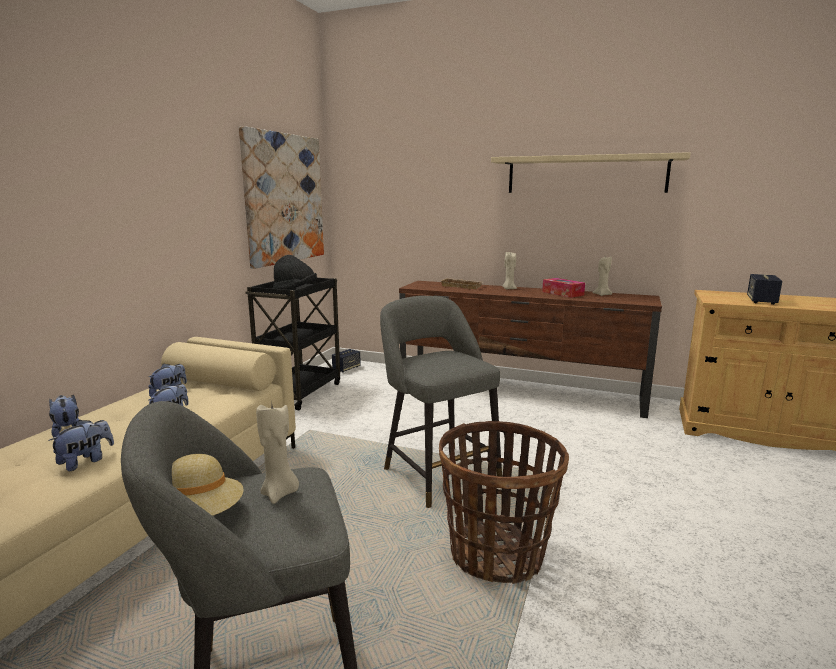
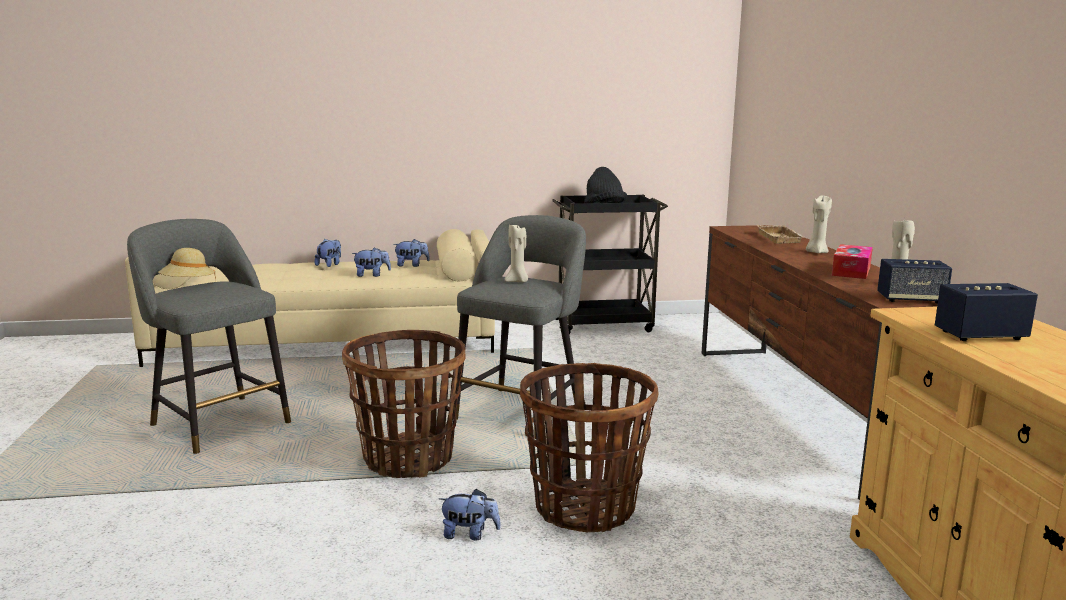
camera: 60 degrees right, 0 degrees up
(86, 461) = (296, 277): plush toy -> plush toy (469, 534)
(280, 493) = (220, 290): beige candle -> beige candle (517, 281)
(284, 199) = (642, 104): picture -> none
(346, 368) = (697, 324): speaker -> speaker (911, 299)
(585, 174) = (933, 78): beige shelf -> none
(627, 497) = (584, 507): none -> basket

